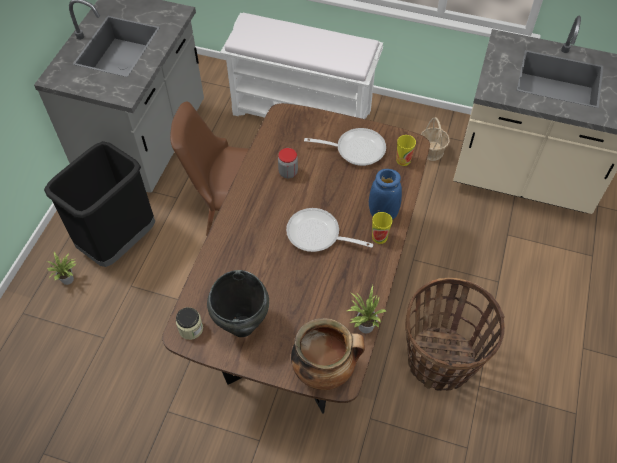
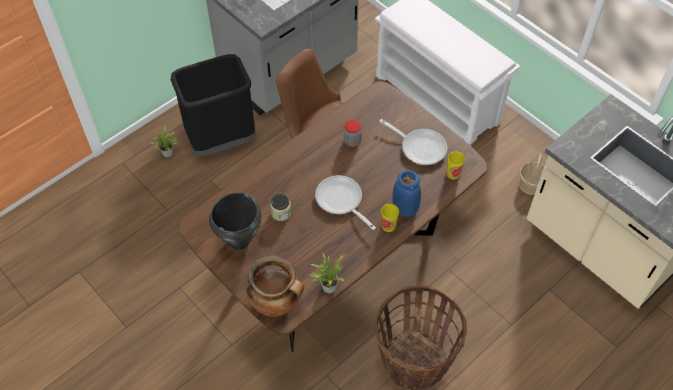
camera: 30 degrees right, 0 degrees up
(191, 329) = (203, 224): jar -> jar (281, 213)

